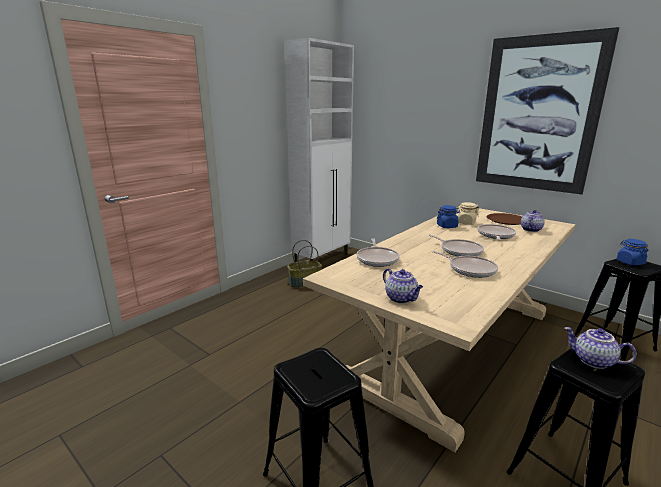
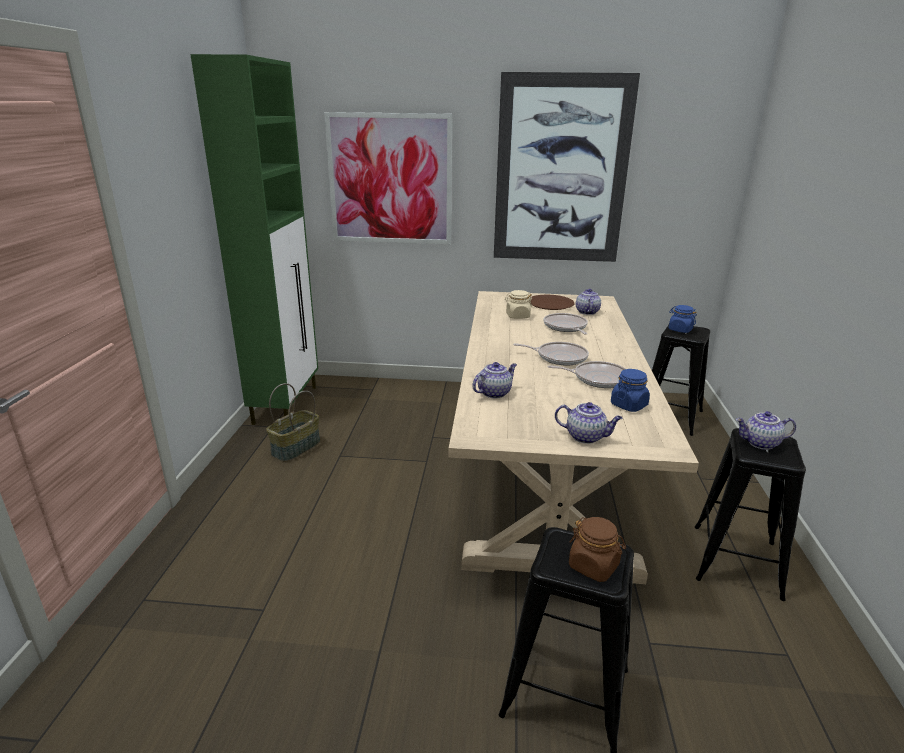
camera: 35 degrees left, 5 degrees up
(316, 379) = (594, 566): none -> brown jar
(322, 259) = (286, 404): white cabinet -> green cabinet
(377, 259) = (494, 393): frying pan -> teapot
(410, 121) = (390, 180): none -> picture
(447, 226) = (505, 326): blue jar -> blue jar (629, 405)

